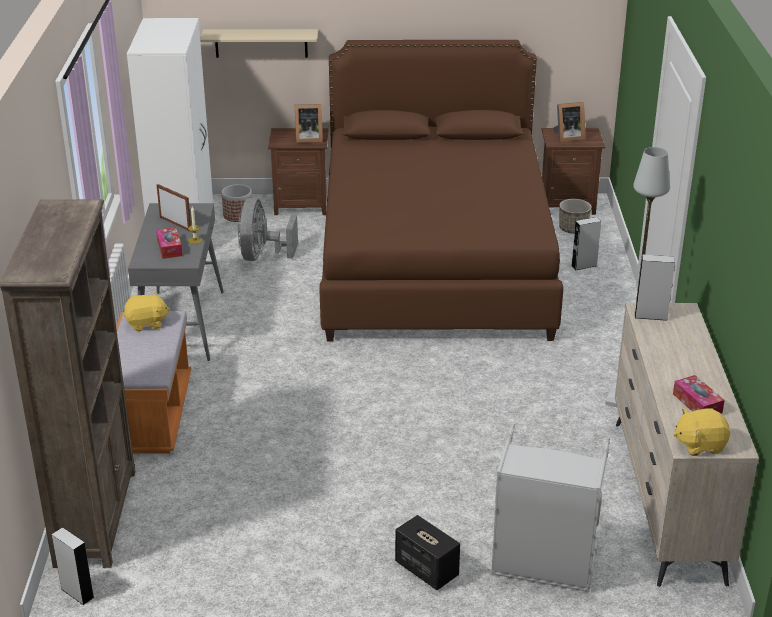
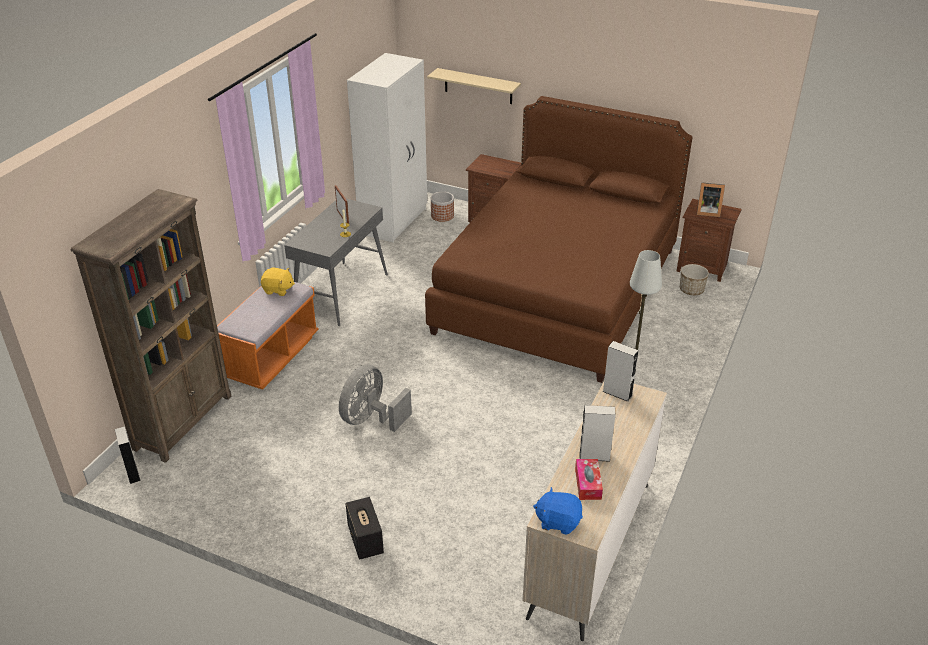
camera: 25 degrees right, 5 degrees up
(169, 248) = (323, 236): tissue box -> none
(262, 256) = (435, 253): grey fan -> grey fan (371, 419)
(308, 138) = (500, 168): picture frame -> none
(543, 566) = (451, 569): grey laundry basket -> none
(584, 266) = (676, 324): grey speaker -> grey speaker (594, 456)
(699, 444) = (558, 521): yellow plush toy -> blue plush toy

